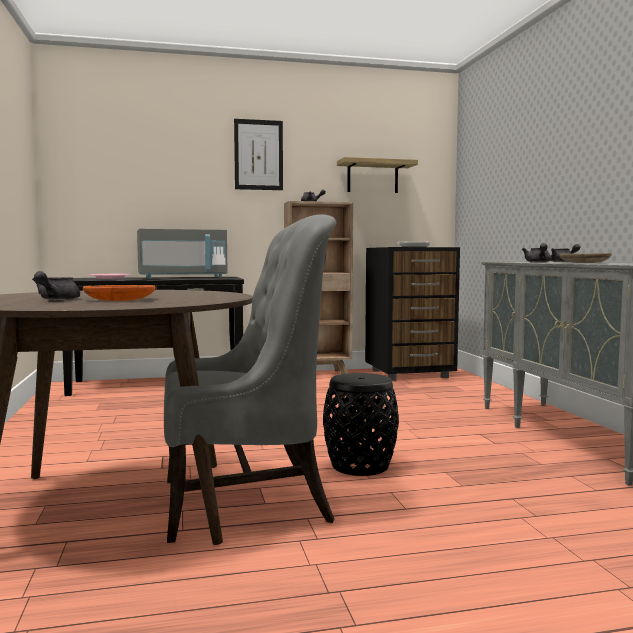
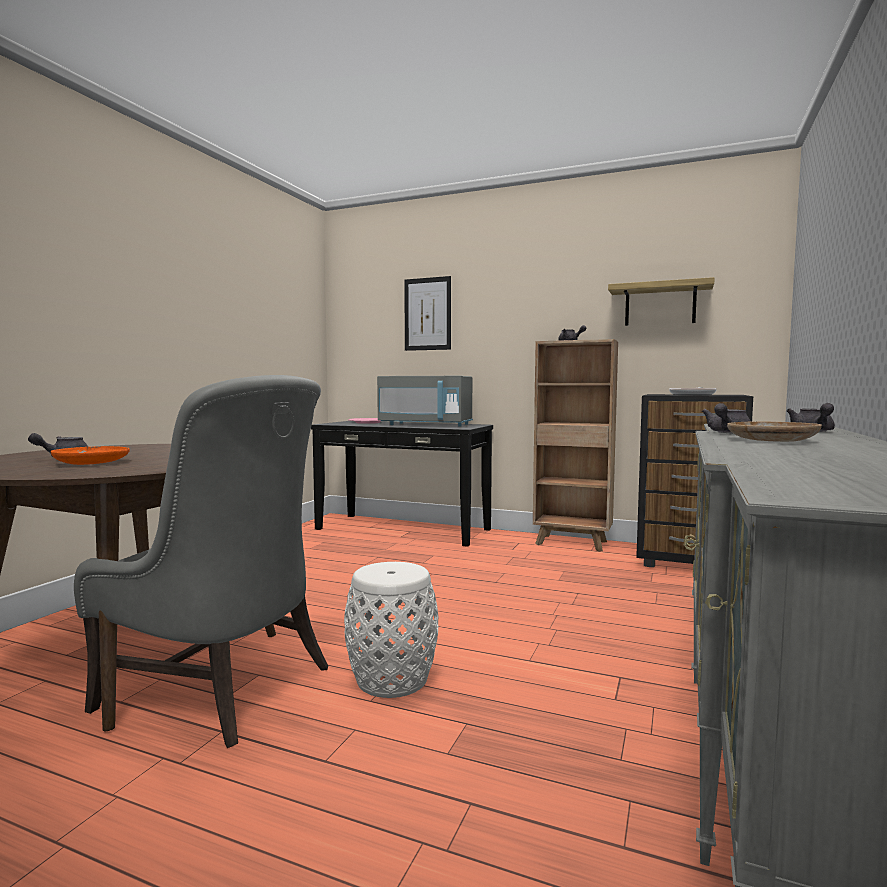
camera: 35 degrees right, 0 degrees up
(258, 155) = (519, 291): picture -> picture (427, 314)
(360, 466) = (392, 679): black stool -> white stool

